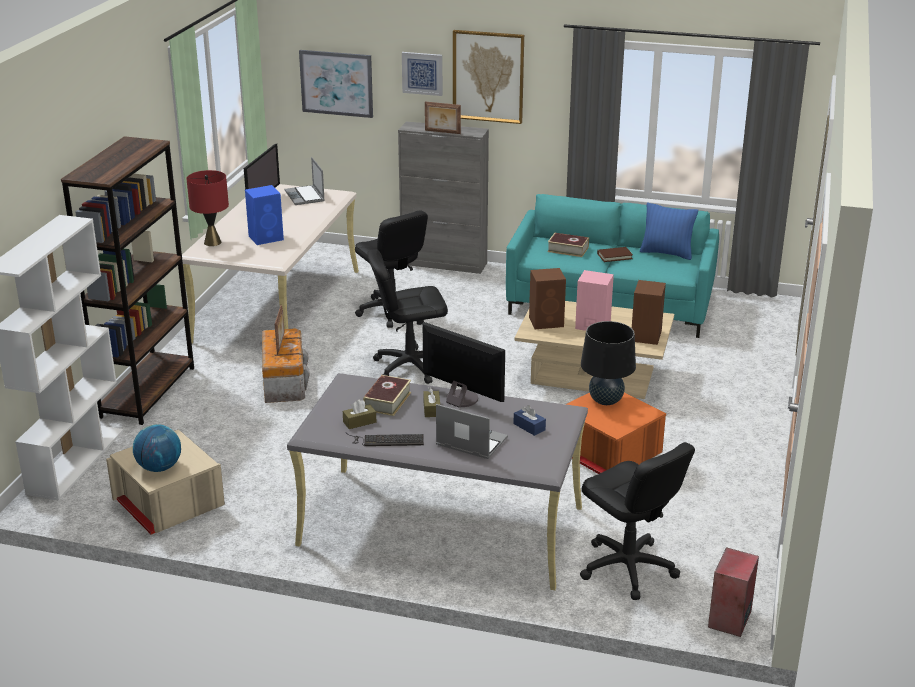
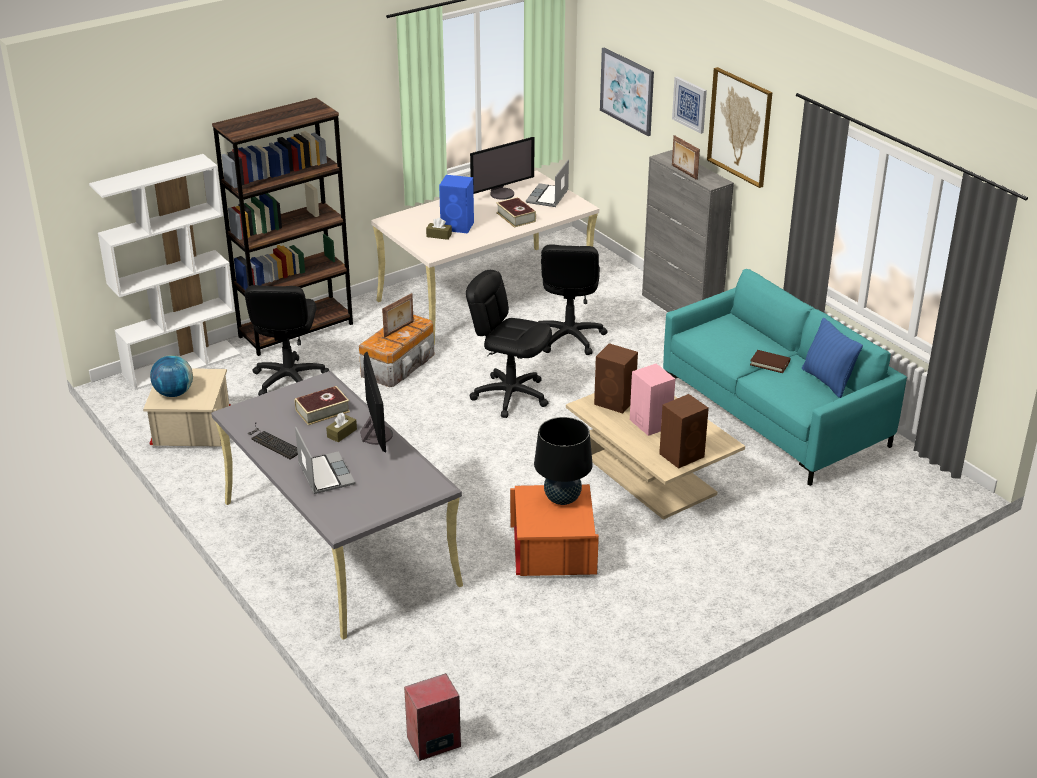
camera: 40 degrees right, 5 degrees up
(212, 242) = (412, 215): red table lamp -> none
(359, 422) = (278, 418): brown tissue box -> brown tissue box (439, 235)
(529, 427) = (386, 484): blue tissue box -> none
(568, 249) = (736, 338): book -> book (516, 217)
(627, 568) = (421, 655): black office chair -> black office chair (289, 380)

